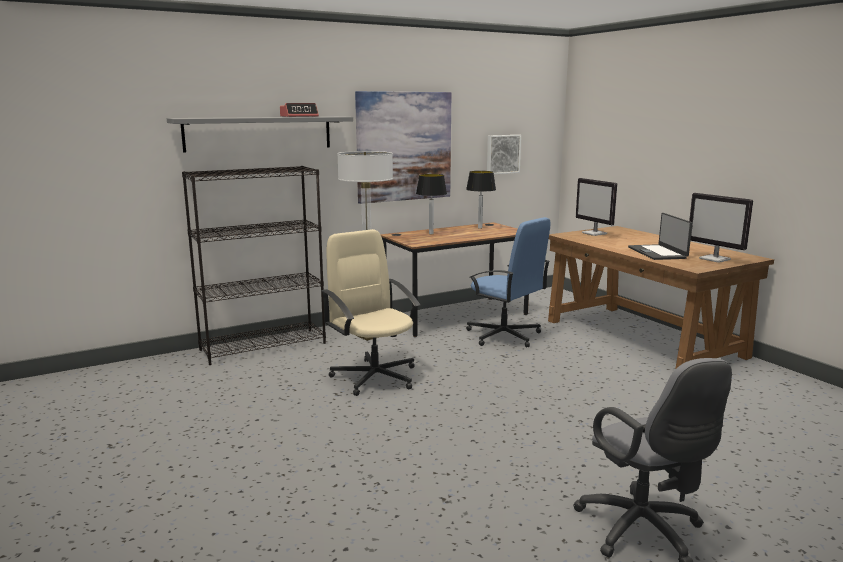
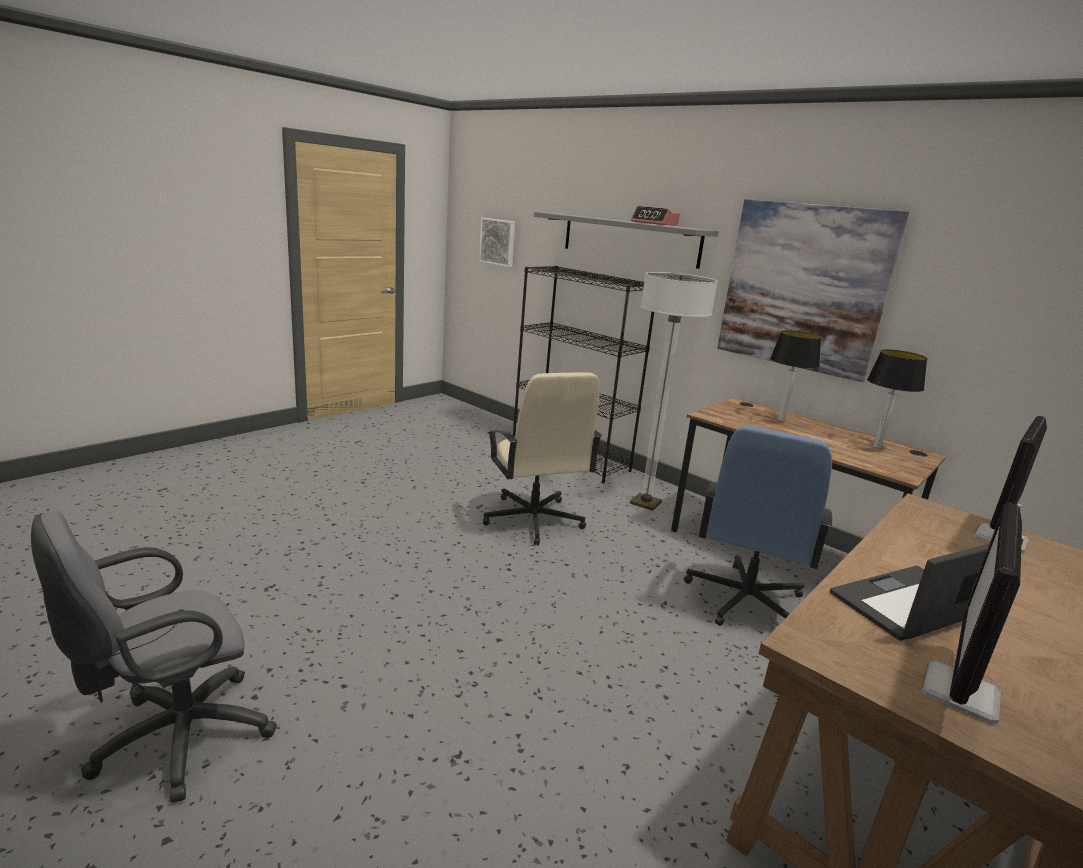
camera: 70 degrees right, 5 degrees up
(374, 376) = (533, 520): beige office chair -> beige office chair turned 120 degrees clockwise
(502, 154) = (1010, 341): picture -> picture (498, 242)

